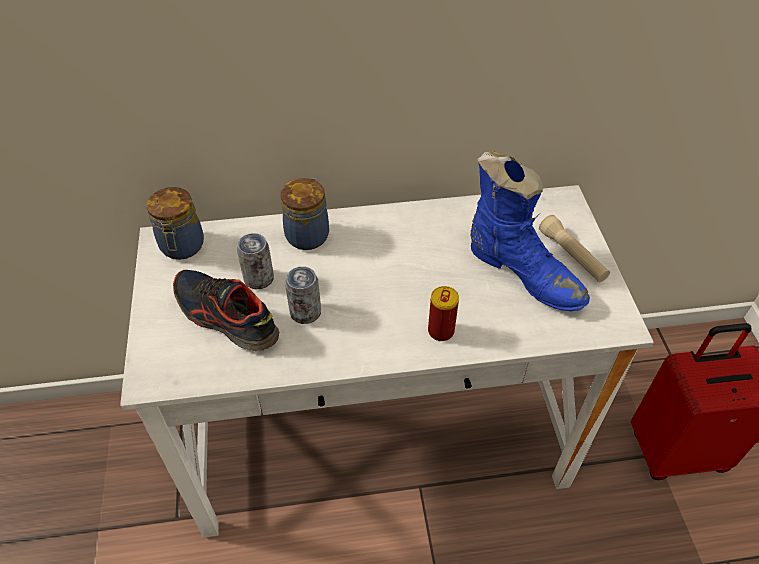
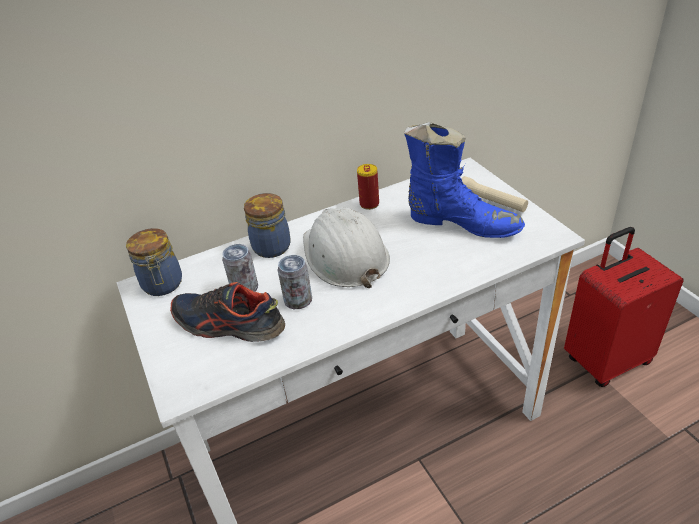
camera: 15 degrees left, 10 degrees down
(377, 272) = (344, 255): none -> white hard hat
(441, 331) = (419, 280): can -> can (369, 204)

